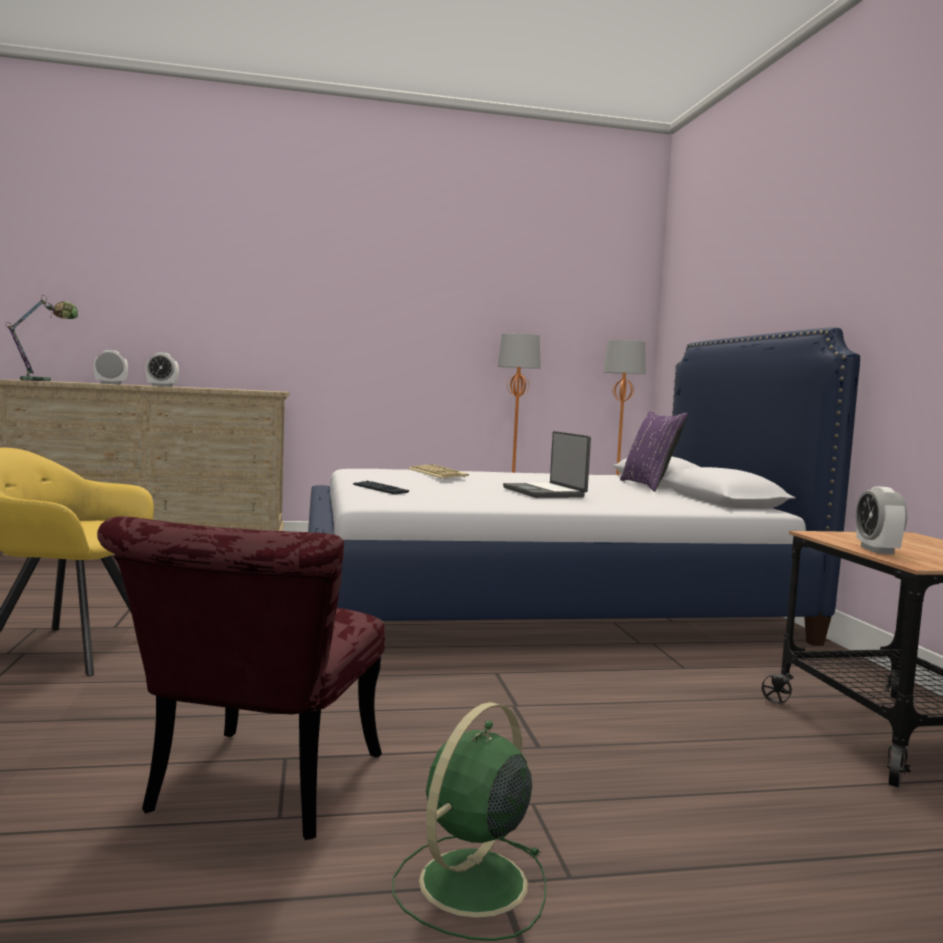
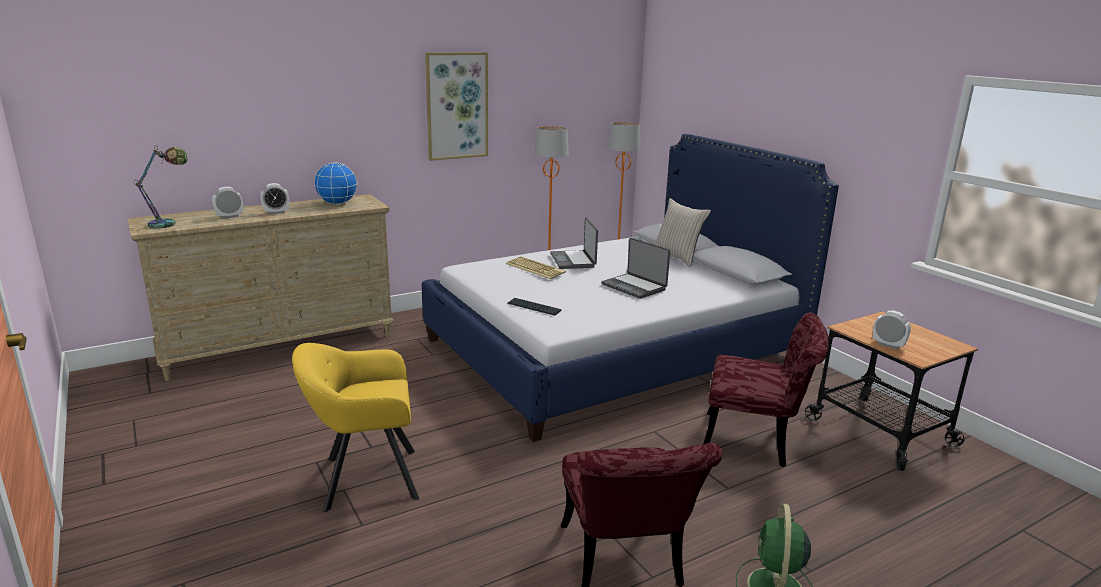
camera: 20 degrees left, 15 degrees up
(238, 389) = (337, 204): none -> globe
(405, 302) = (457, 106): none -> picture
(499, 475) = (573, 260): none -> laptop
(648, 708) = (756, 441): none -> red chair
(649, 486) = (677, 257): purple pillow -> beige pillow
(877, 550) = (888, 345): alarm clock -> alarm clock turned 150 degrees clockwise

